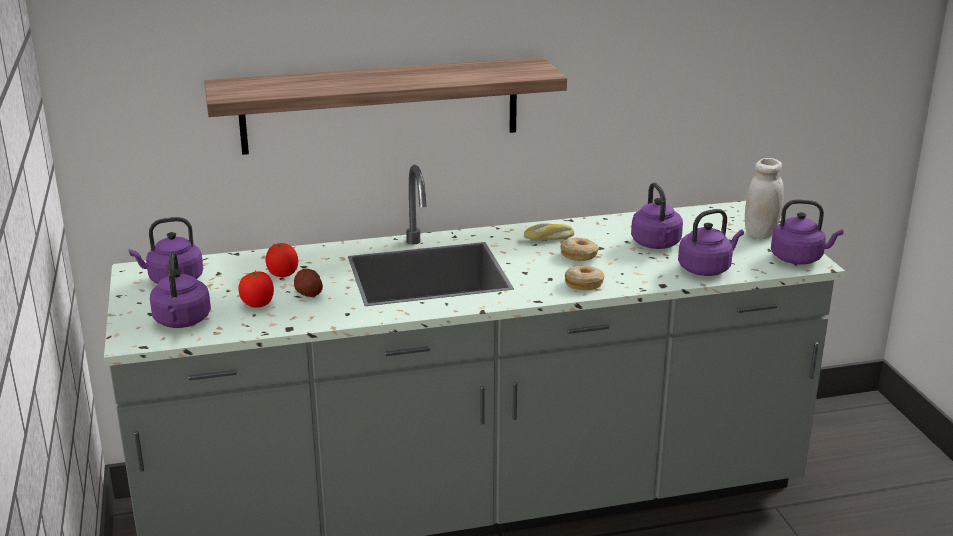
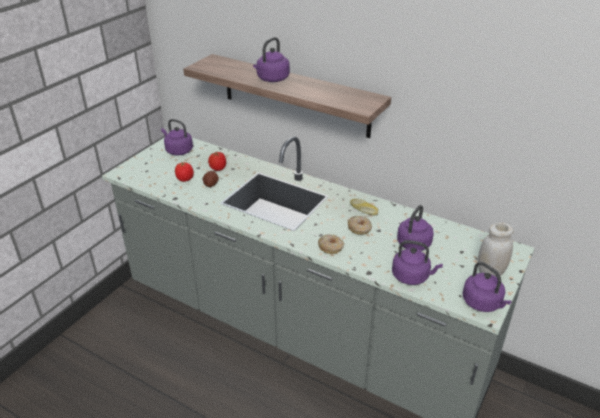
camera: 45 degrees right, 10 degrees up
(182, 322) = (148, 173): purple kettle -> purple kettle (272, 79)

